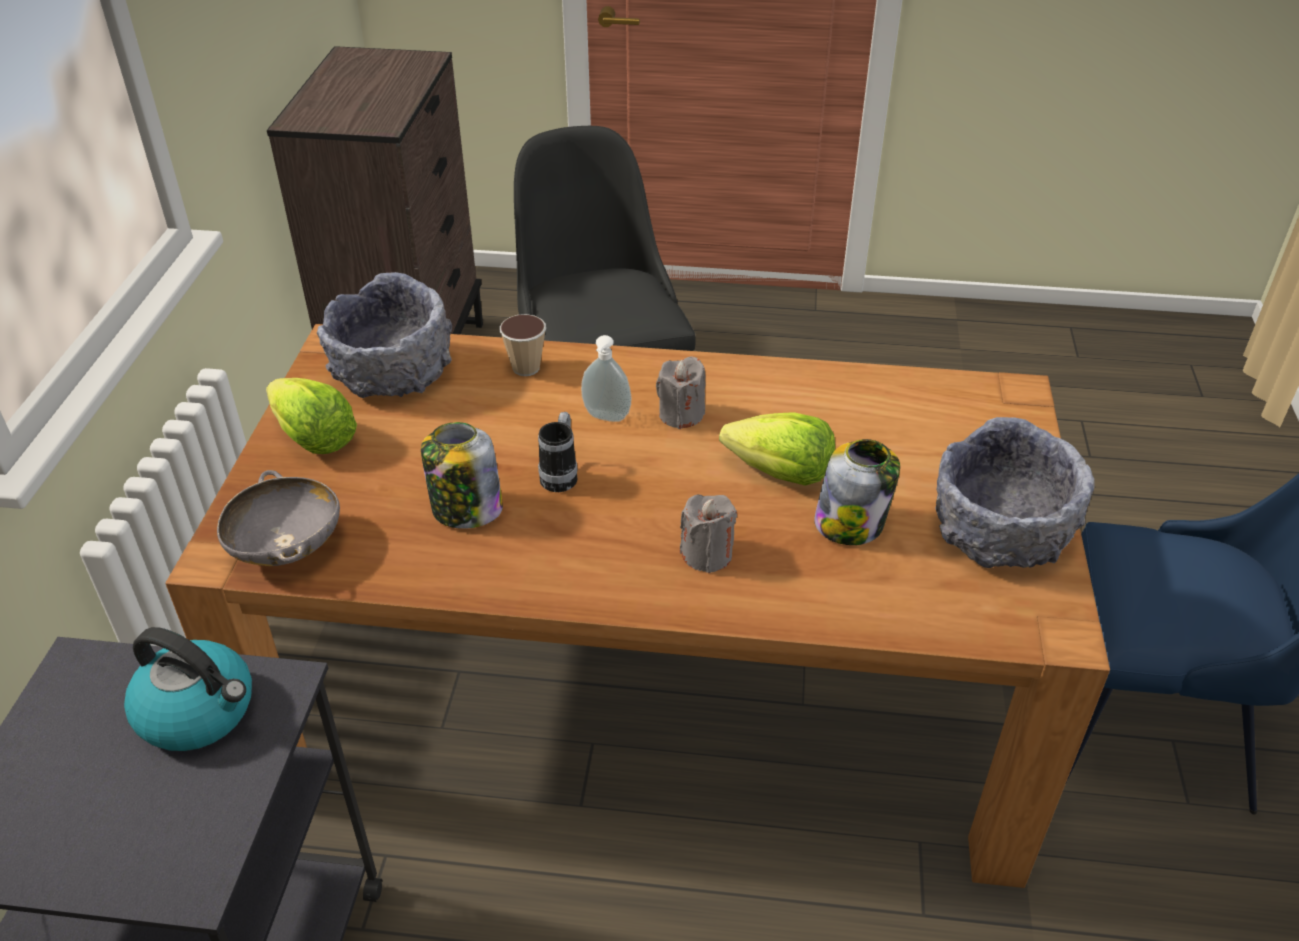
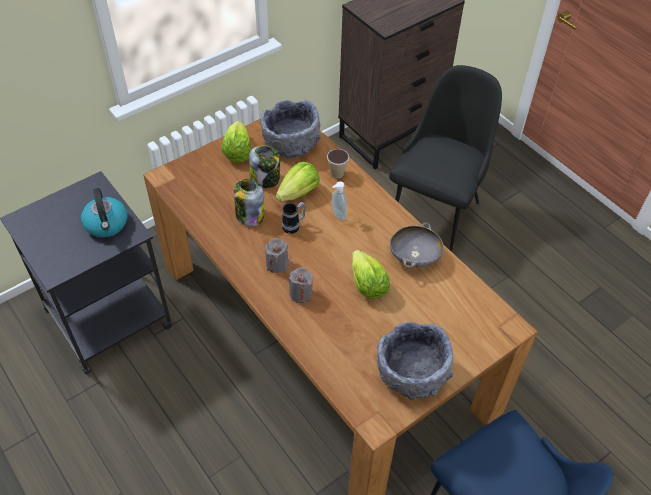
camera: 45 degrees right, 10 degrees up
(287, 547) = (186, 187): grey bowl -> grey bowl (414, 257)
(503, 428) = (298, 193): none -> lettuce
(681, 415) = (365, 234): grey candle -> grey candle (277, 264)
(851, 523) = (364, 323): jar -> jar (265, 179)

